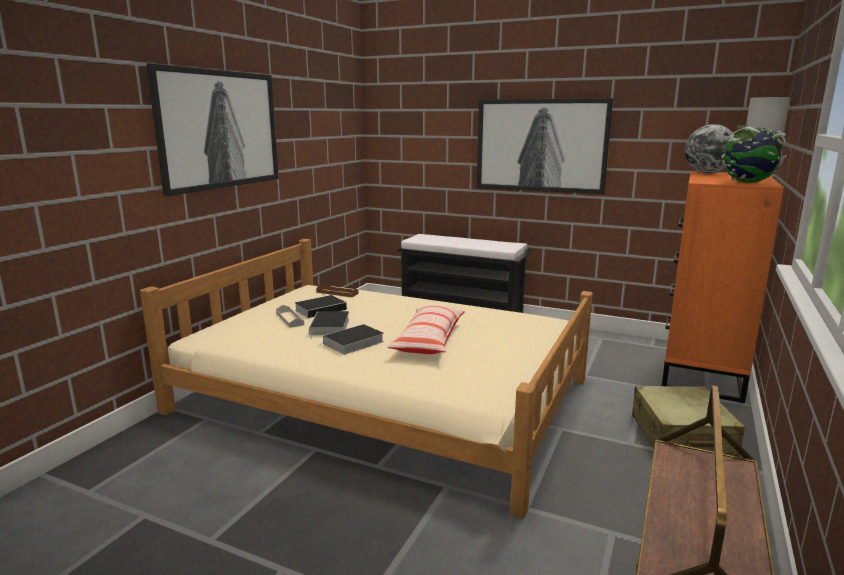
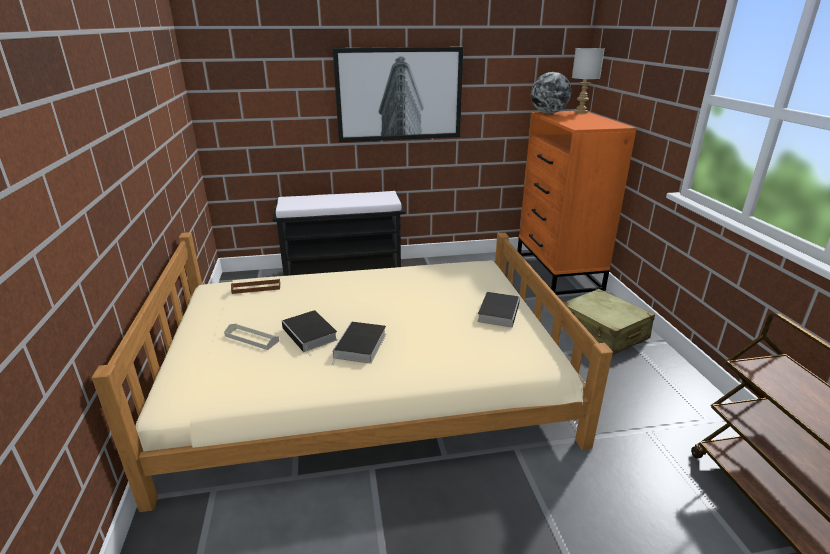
camera: 35 degrees left, 10 degrees up
(219, 129) = (97, 120): picture -> none
(321, 309) = (269, 314): book -> book (498, 311)
(429, 340) = (422, 318): pillow -> none
(748, 182) = (606, 124): globe -> none

